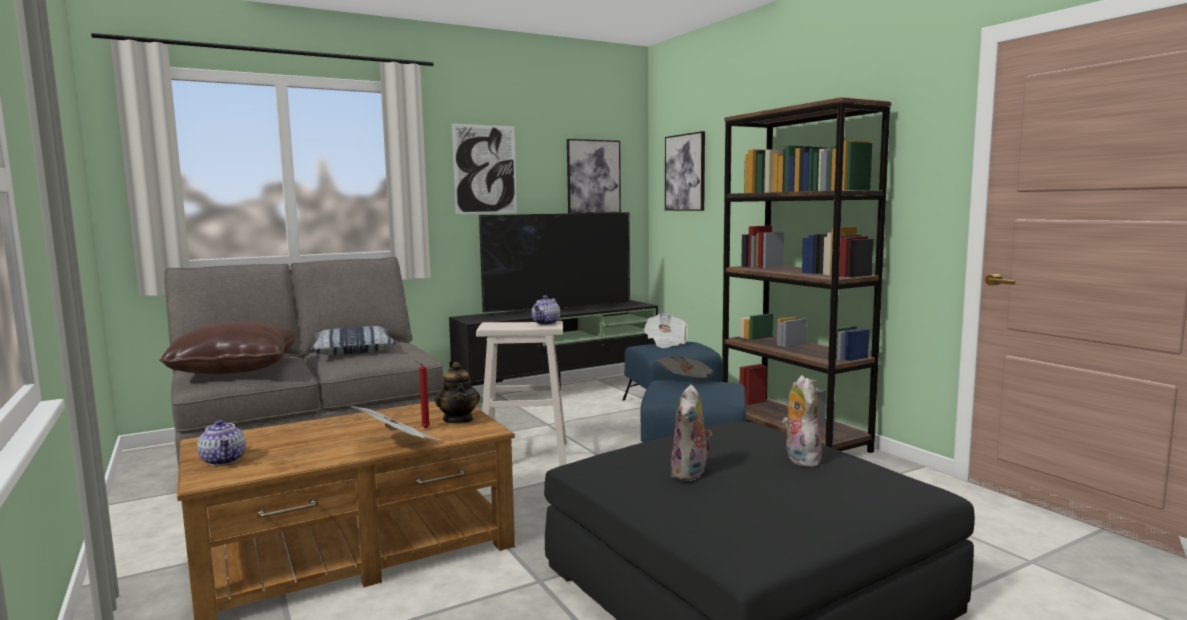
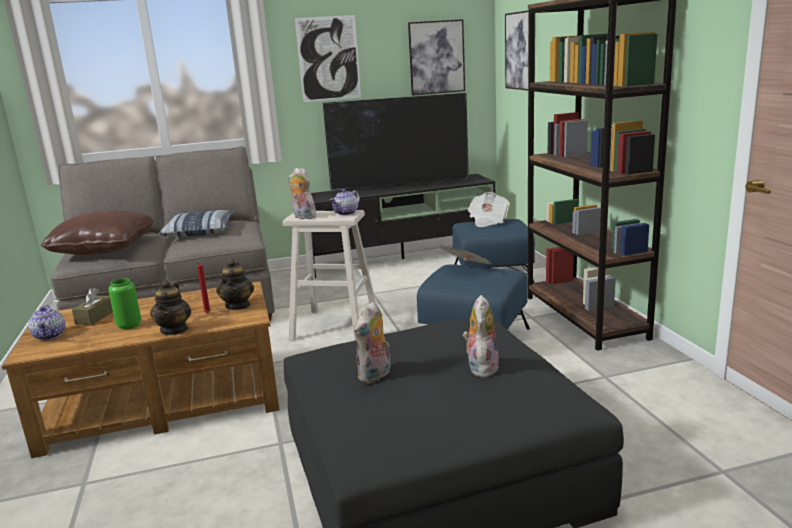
camera: 15 degrees right, 10 degrees up
(273, 439) = (95, 317): none -> brown tissue box
(331, 445) = (129, 326): none -> green vase
(398, 445) = (174, 330): newspaper -> teapot
(498, 327) = (303, 217): none -> plush toy

